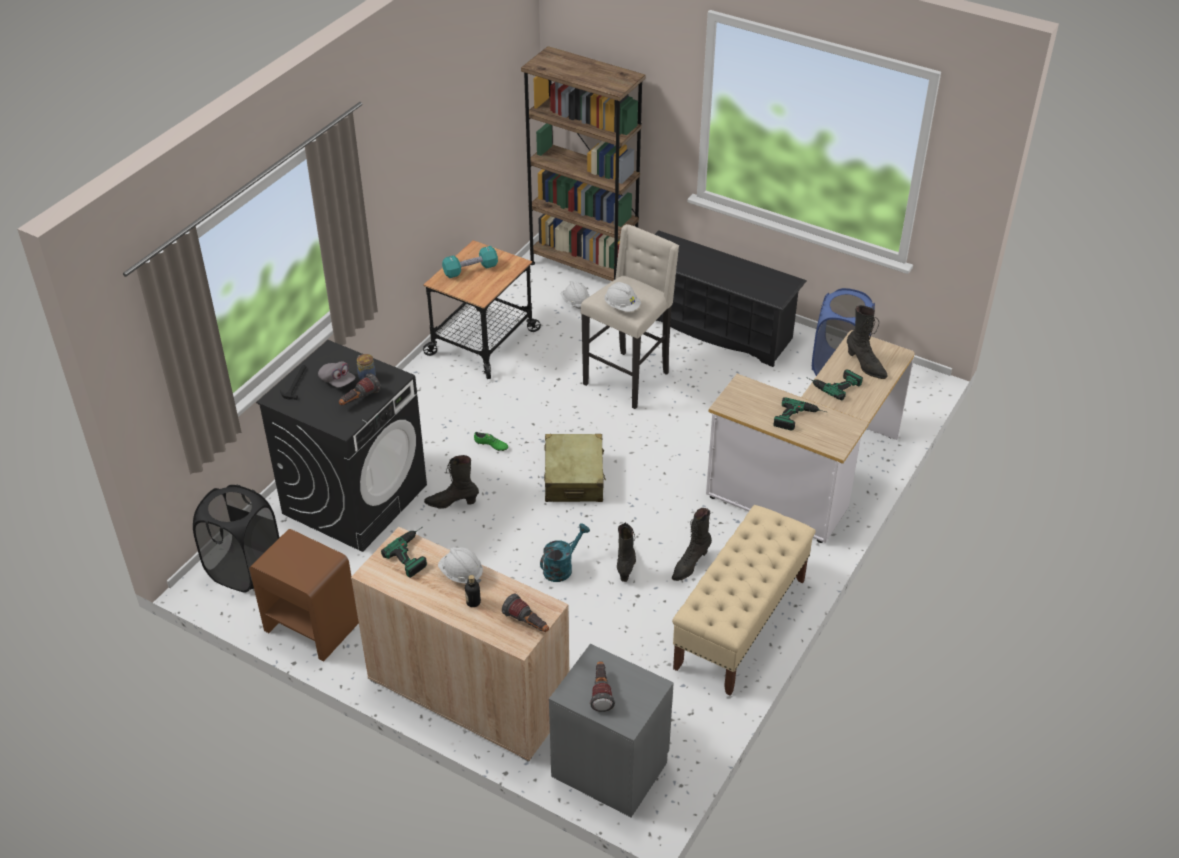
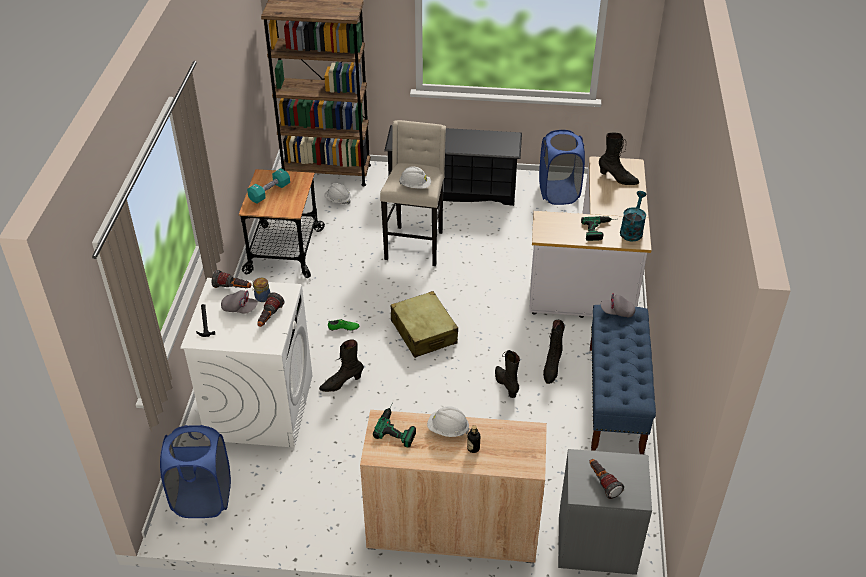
camera: 25 degrees left, 0 degrees up
(245, 570) = (202, 498): black laundry basket -> blue laundry basket
(311, 626) = (290, 524): brown nightstand -> none
(355, 498) = (260, 406): black washing machine -> white washing machine
(527, 623) = (527, 449): flashlight -> flashlight (233, 288)
(562, 567) = (459, 403): turquoise watering can -> turquoise watering can (632, 230)
(740, 624) = (615, 399): beige bench -> blue bench
(772, 521) = (617, 312): none -> grey cap
(832, 383) = (605, 198): power drill -> none

